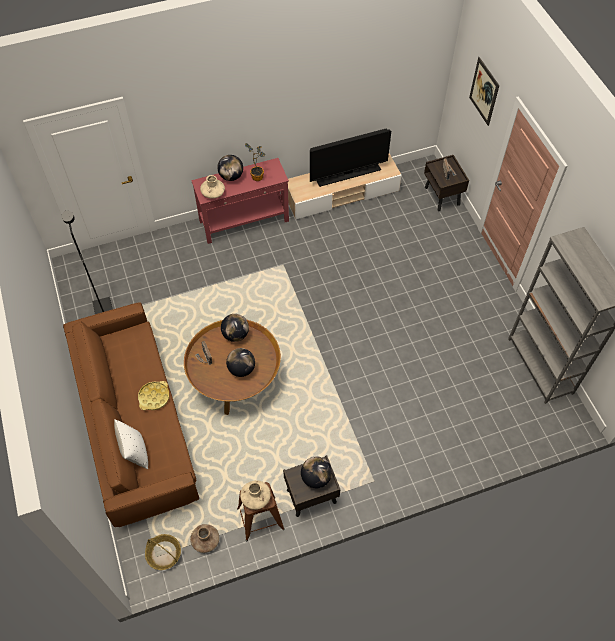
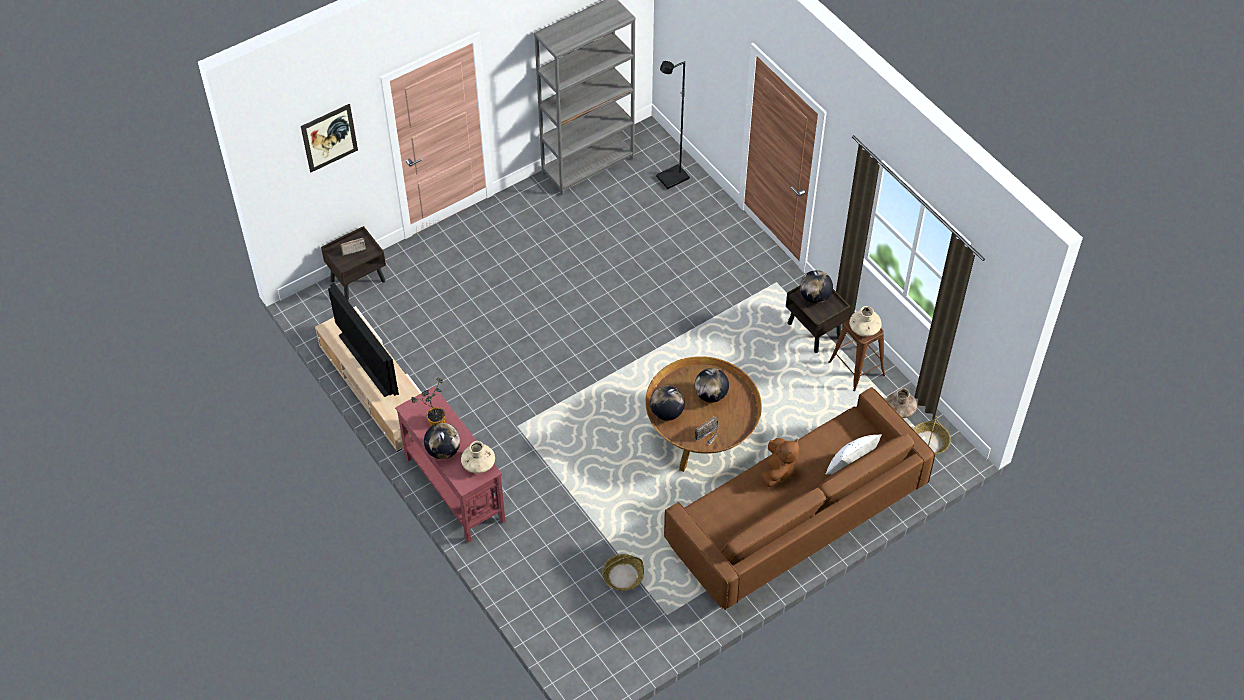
camera: 105 degrees left, 5 degrees down
(102, 309) = (649, 612): black floor lamp -> black floor lamp (672, 178)
(136, 300) = (622, 576): none -> basket
(154, 397) = (777, 471): yellow tray -> brown plush toy

